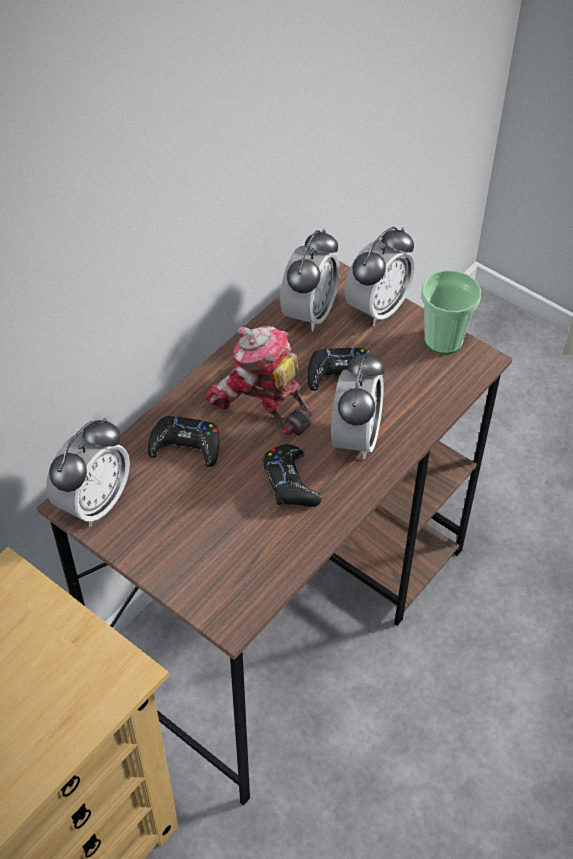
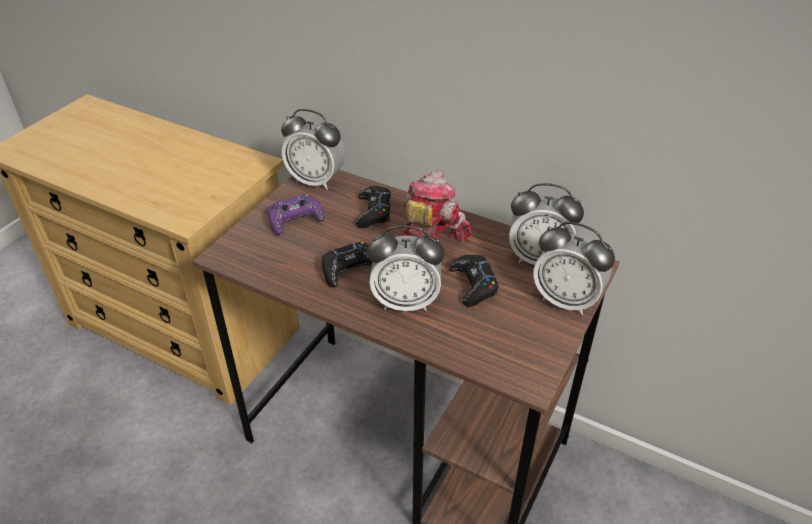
camera: 80 degrees right, 10 degrees down
(177, 532) = (295, 220): none -> purple game controller
(443, 340) = (546, 351): cup -> none

